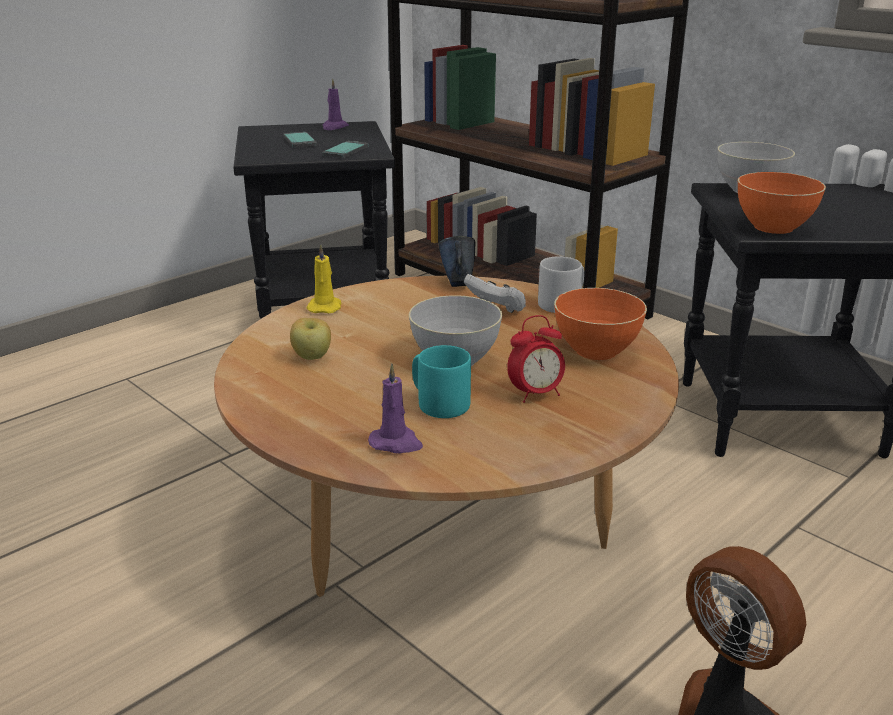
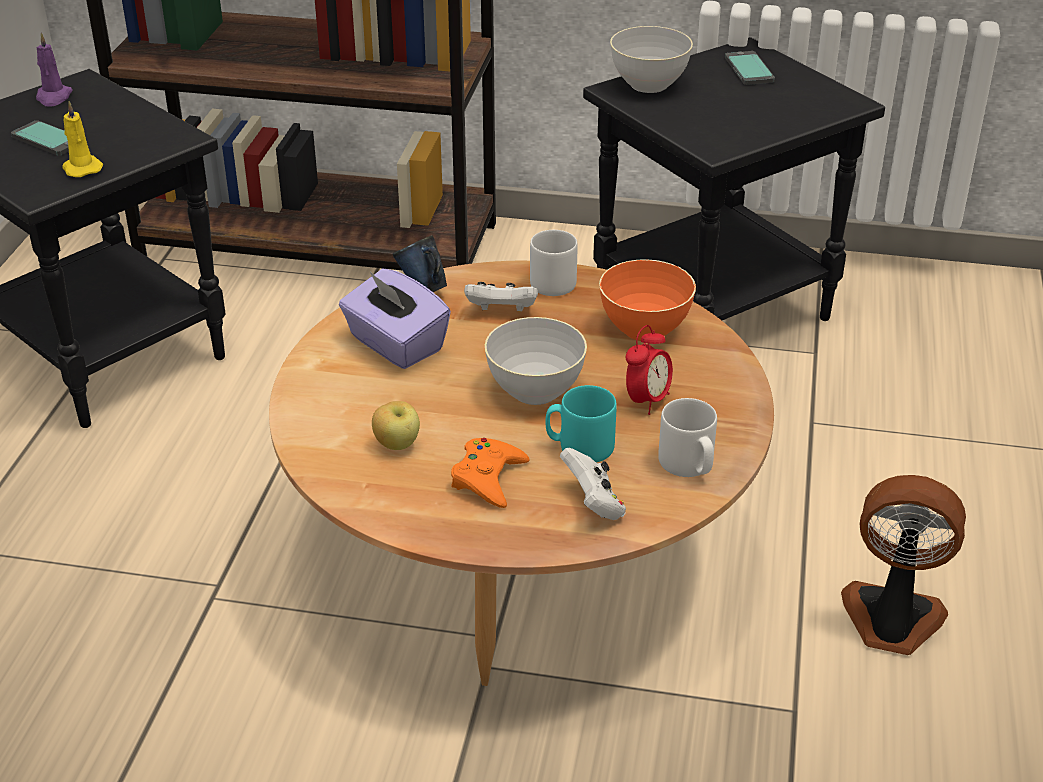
camera: 35 degrees left, 10 degrees up
(325, 307) = (325, 375): yellow candle -> yellow candle (81, 168)
(343, 398) = (488, 478): none -> orange game controller
(345, 151) = (137, 142): phone -> phone (748, 69)
(395, 305) = (395, 344): none -> purple tissue box
(396, 443) = (594, 504): purple candle -> white game controller
(511, 447) = (689, 465): none -> grey mug
(773, 227) = (722, 137): orange bowl -> none

